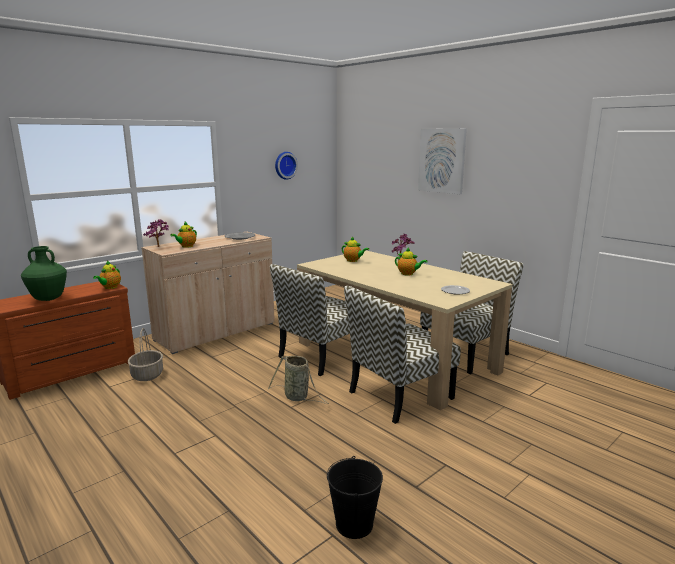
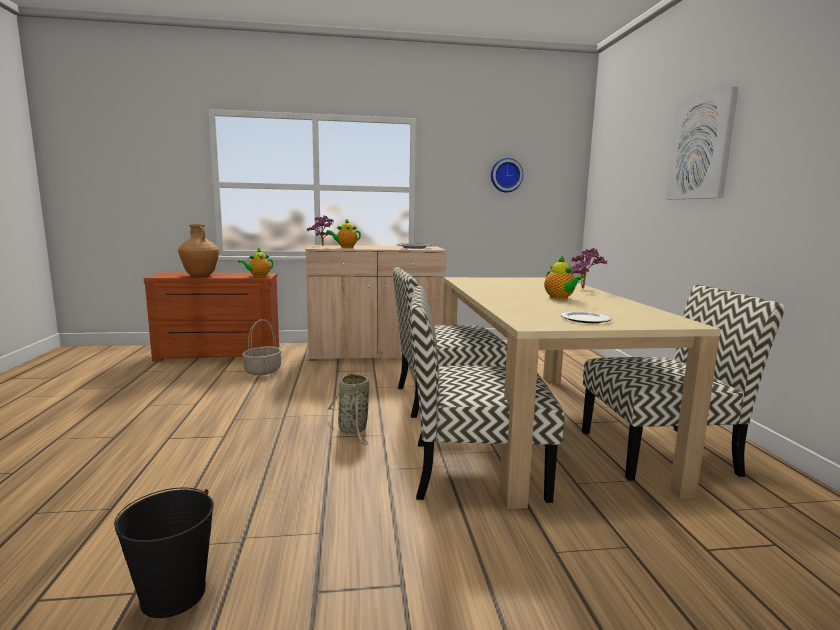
camera: 35 degrees right, 5 degrees down
(49, 299) = (200, 276): green vase -> brown vase
(353, 261) = (518, 282): teapot -> none

